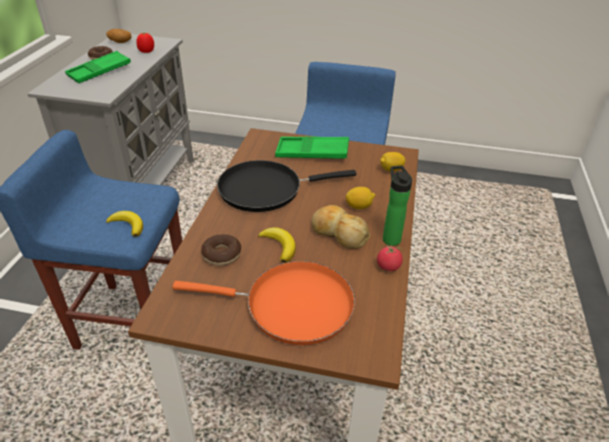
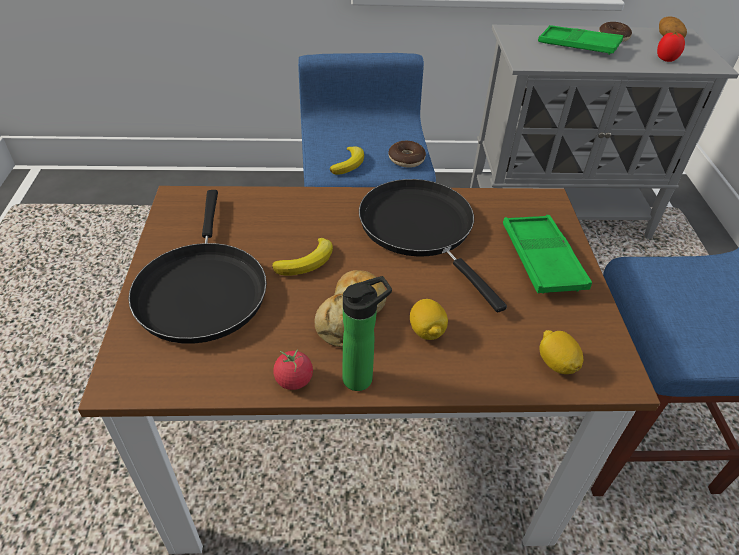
camera: 75 degrees right, 5 degrees up
(221, 254) = (278, 218): donut -> donut (406, 159)
(291, 306) = (201, 290): orange frying pan -> black frying pan

